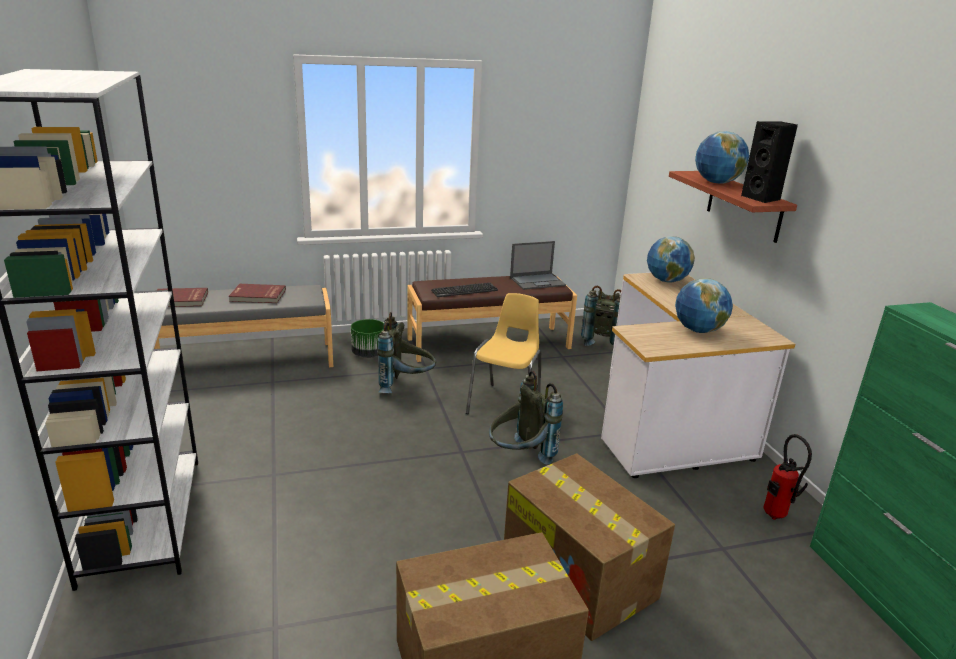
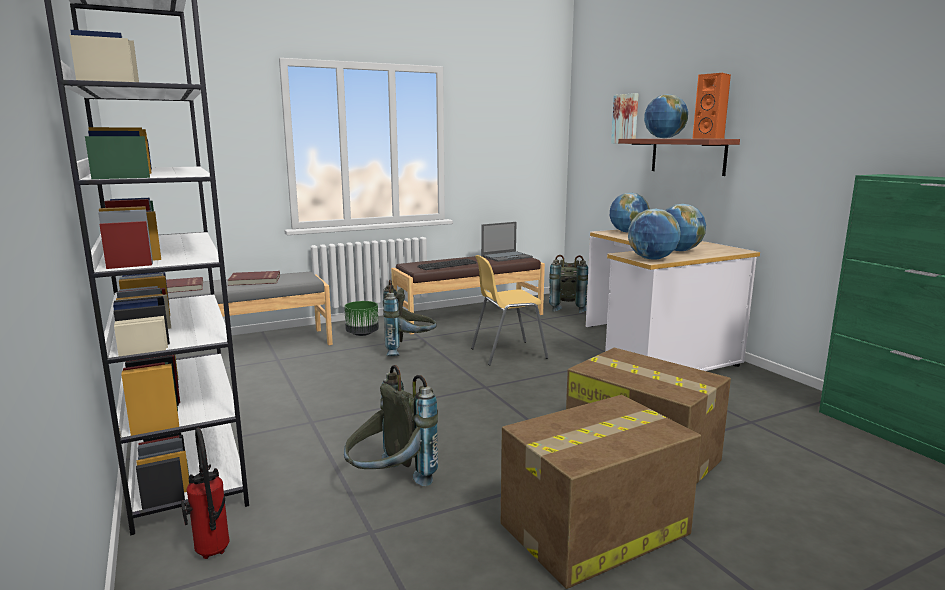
camera: 10 degrees left, 10 degrees down
(505, 404) = (507, 353): yellow chair -> yellow chair turned 120 degrees counterclockwise
(519, 459) = (541, 386): grey backpack -> grey backpack (389, 484)
(654, 345) = (652, 259): none -> globe
(690, 140) = (626, 119): none -> picture
(762, 198) = (710, 138): black speaker -> orange speaker
(775, 517) = (779, 397): fire extinguisher -> fire extinguisher (211, 555)

